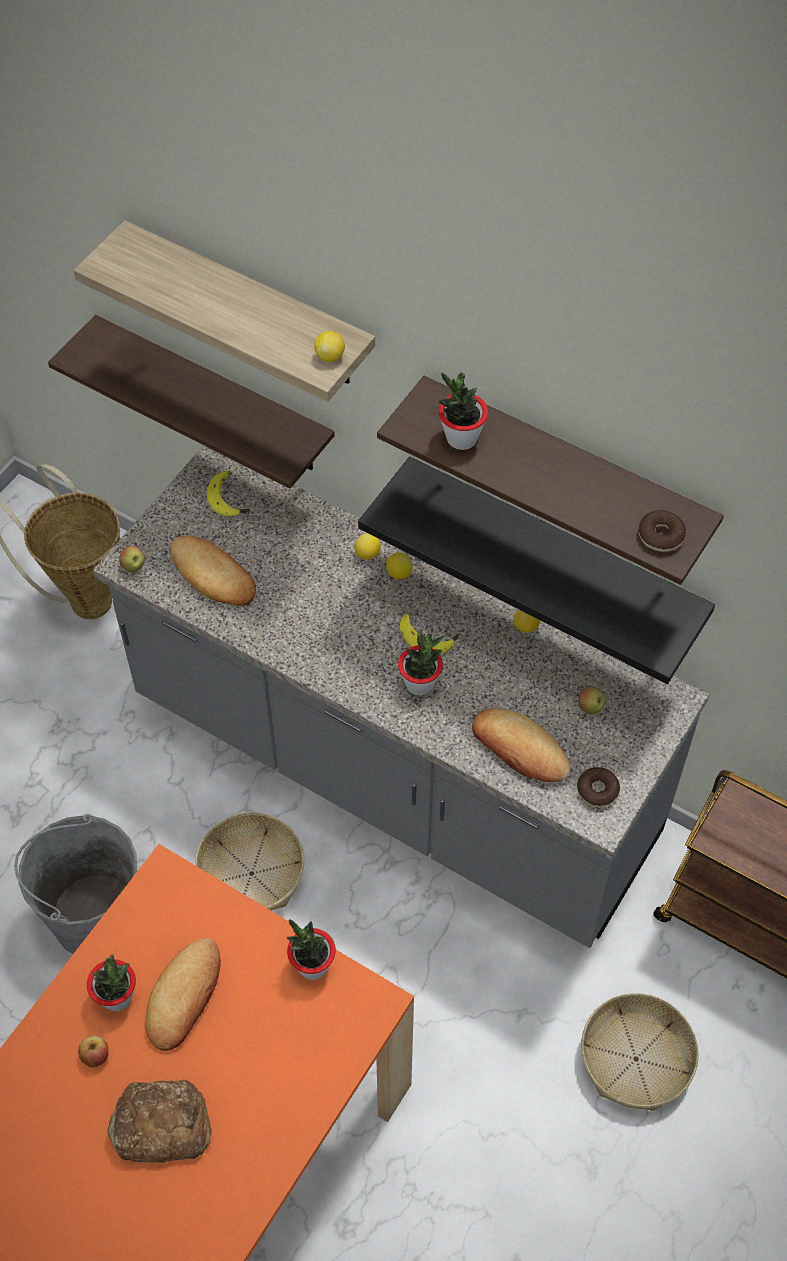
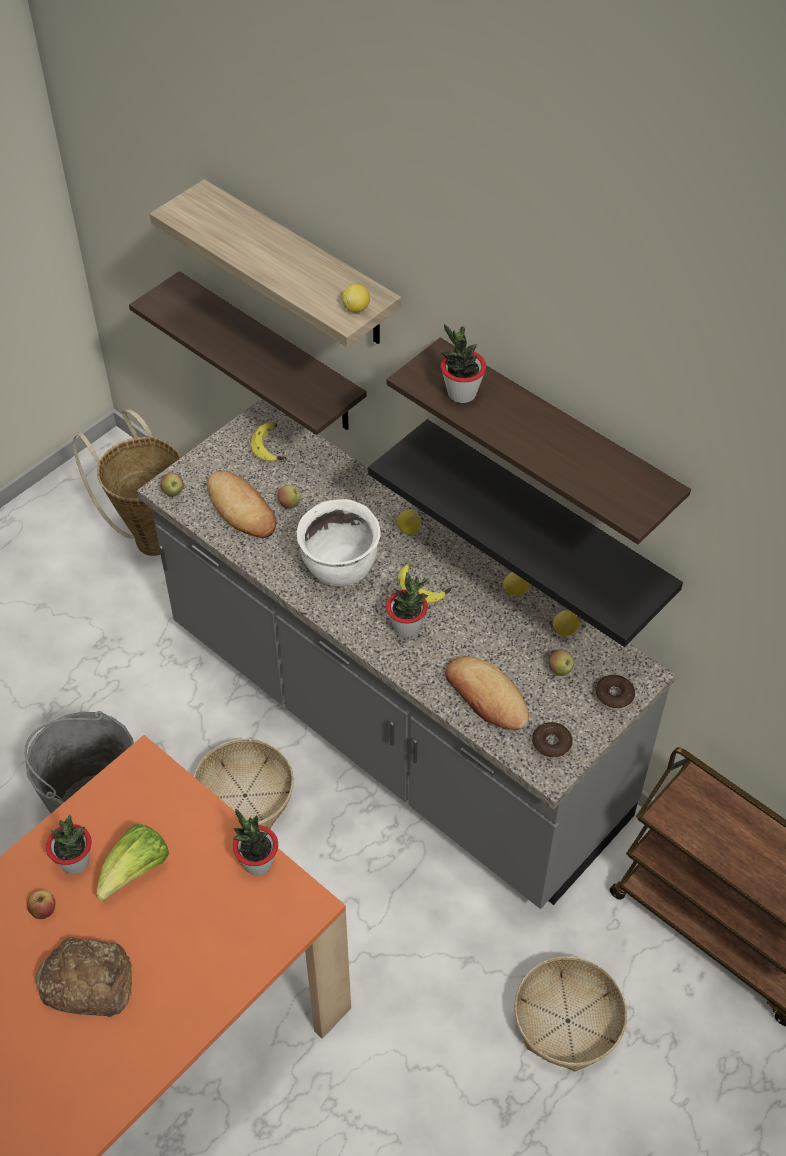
camera: 10 degrees right, 5 degrees down
(185, 997) = (136, 872): bread -> lettuce
(264, 562) = (289, 504): none -> apple
(335, 628) = (340, 569): none -> white cooking pot
(367, 554) = (384, 510): lemon -> lemon (564, 631)
(660, 536) = (627, 499): donut -> donut (614, 696)

